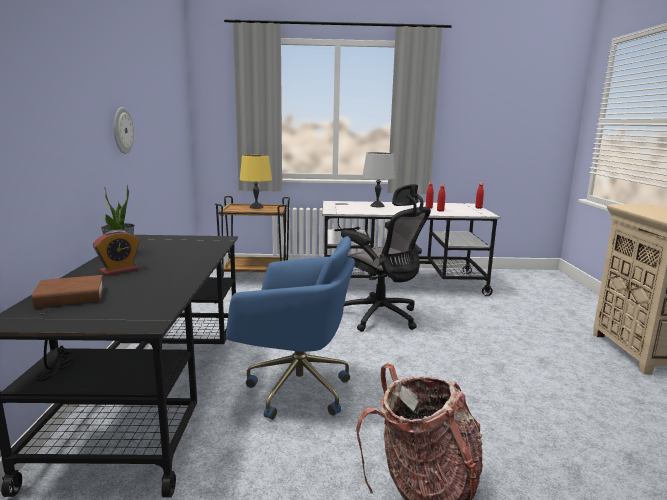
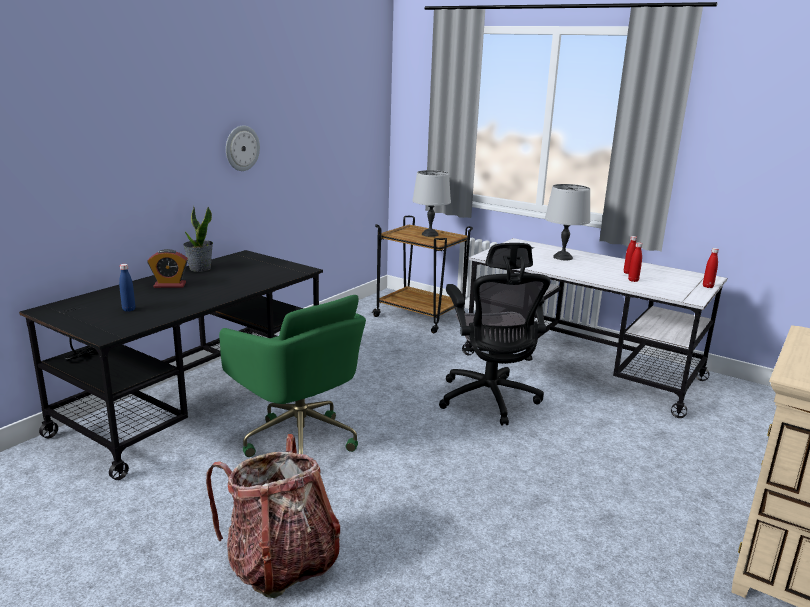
camera: 35 degrees right, 5 degrees up
(70, 297) = (103, 301): brown book -> none
(120, 297) = (129, 309): none -> blue bottle
(256, 207) = (430, 234): yellow table lamp -> grey table lamp
(294, 391) = (297, 441): blue office chair -> green office chair

